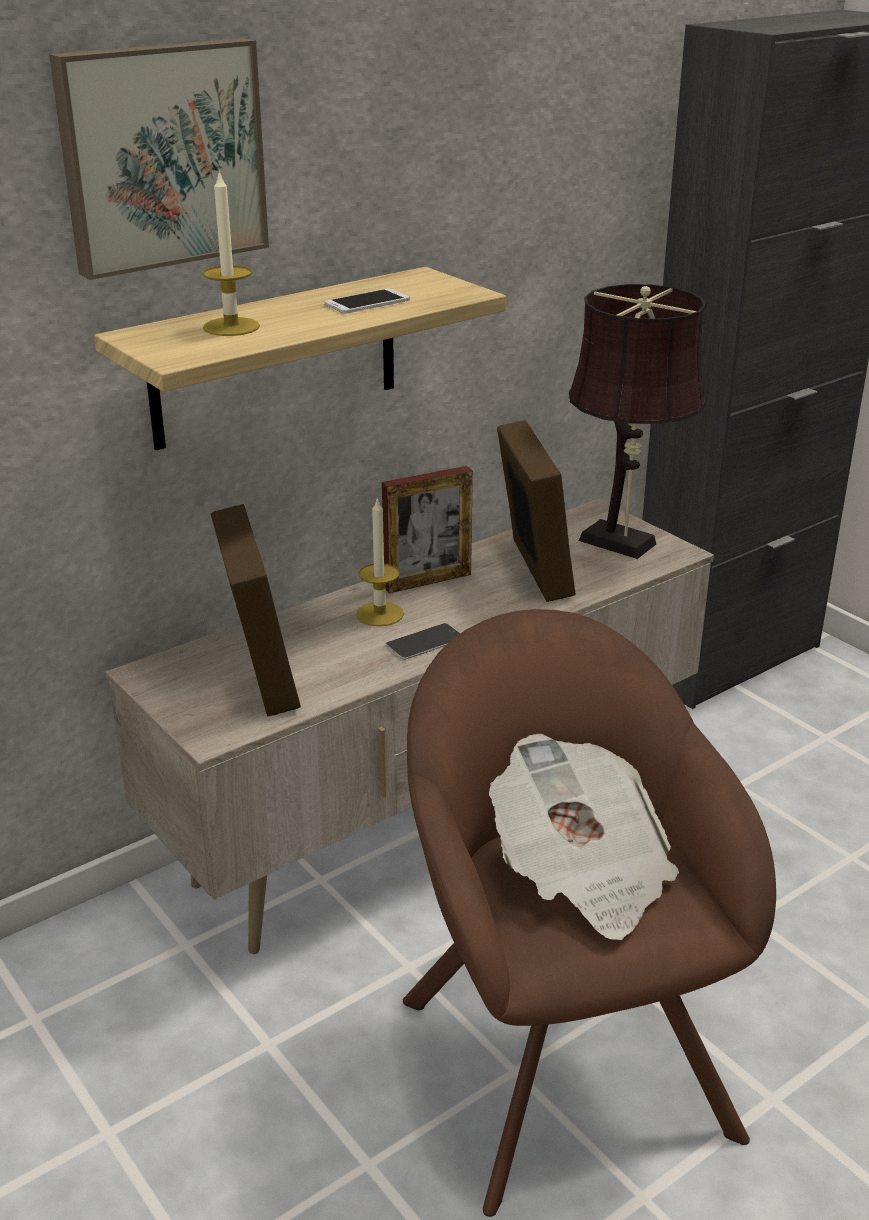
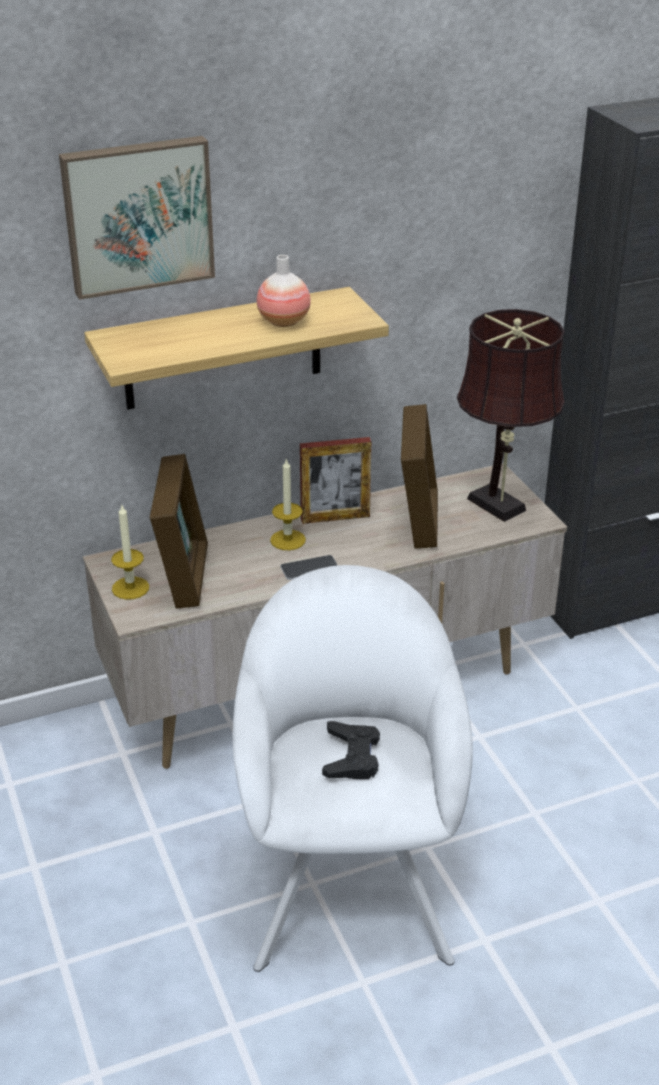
camera: 15 degrees right, 5 degrees up
(231, 327) = (177, 336): candle -> candle (130, 588)
(367, 302) = (284, 321): phone -> vase
(559, 1050) = (349, 876): brown armchair -> white armchair
(581, 873) = (351, 757): newspaper -> black game controller

